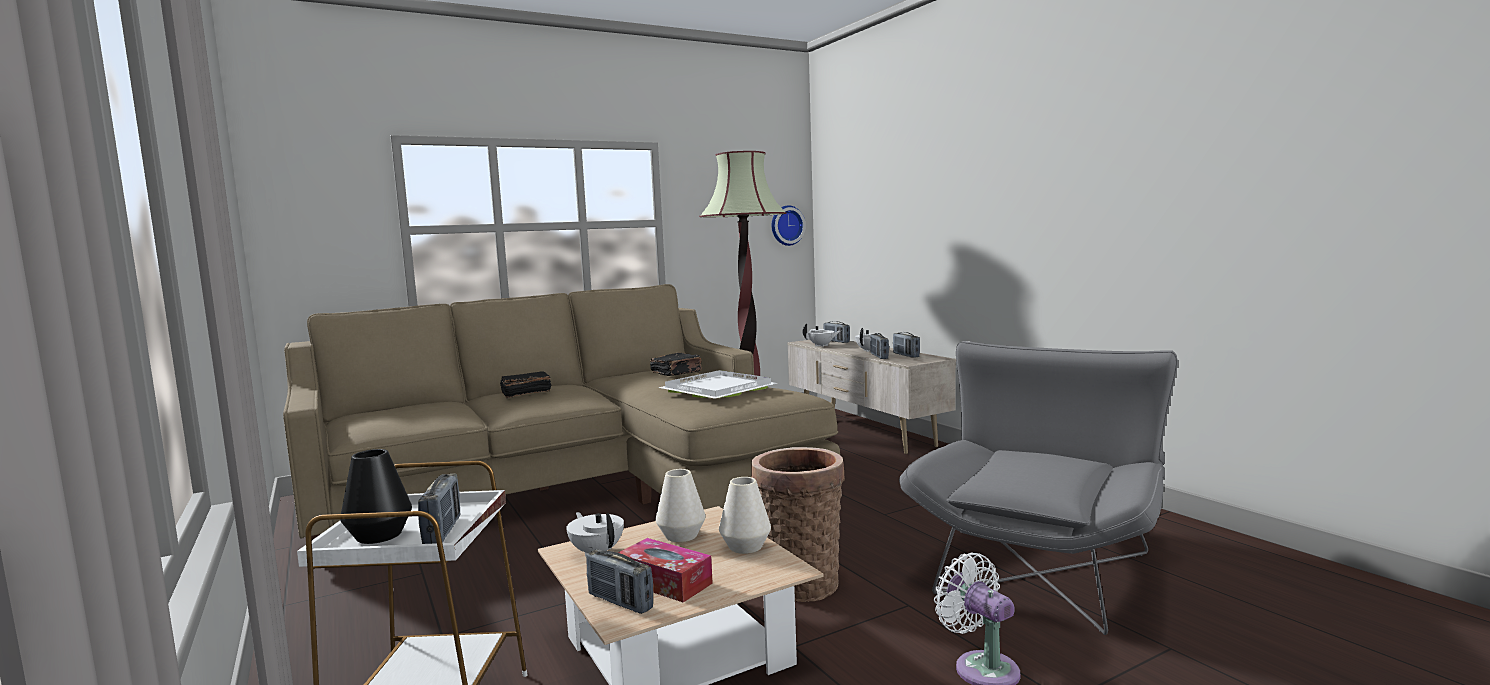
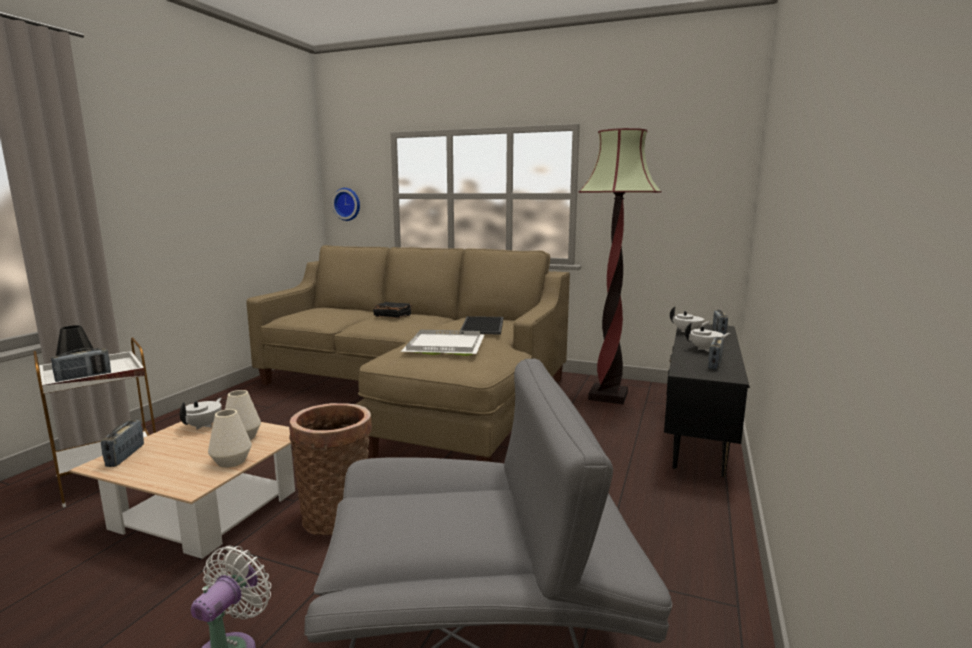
camera: 50 degrees right, 5 degrees up
(665, 582) = (160, 457): tissue box -> none
(677, 373) = (483, 326): black book -> tray
(786, 225) = (715, 202): wall clock -> wall clock (347, 204)
(864, 432) = (697, 432): beige tv stand -> black tv stand
(879, 356) = (686, 357): radio -> none

